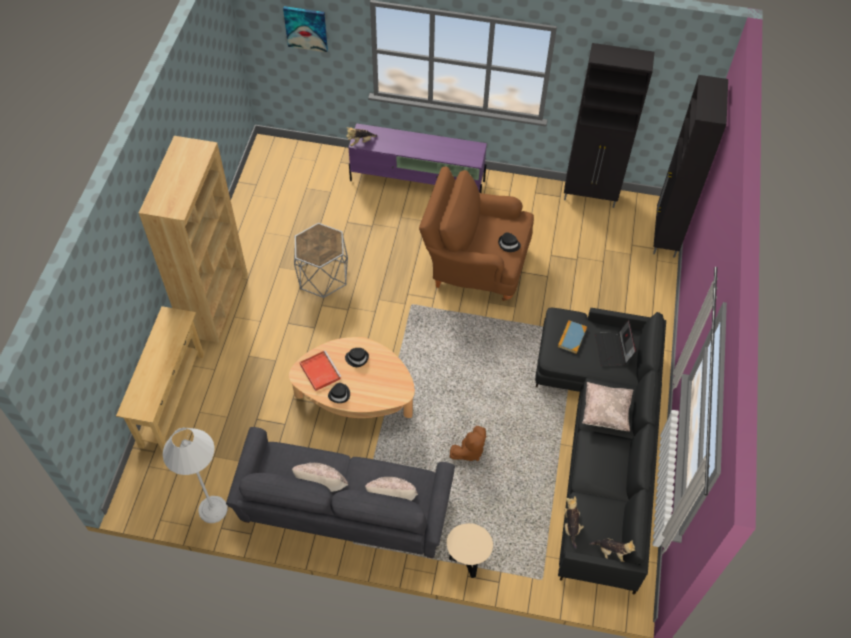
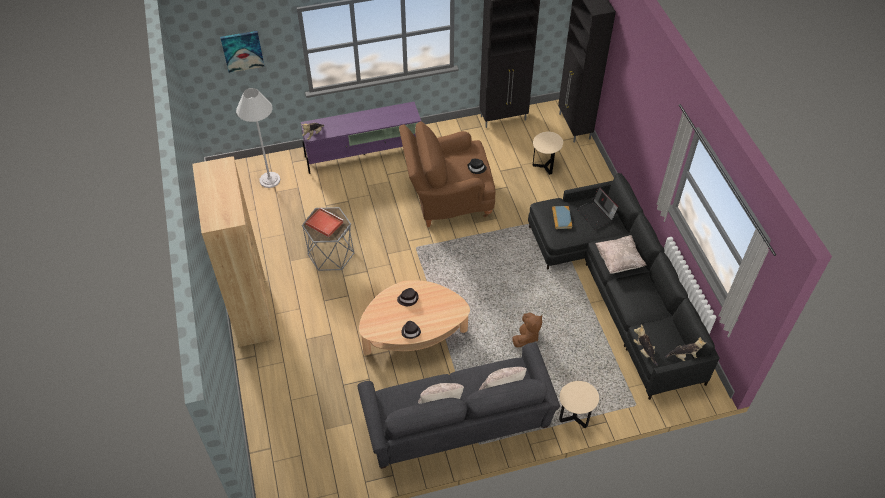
camera: 25 degrees left, 5 degrees down
(171, 399) = (260, 400): beige console table -> none
(213, 509) = (349, 471): white floor lamp -> white floor lamp (270, 180)
(319, 371) = (383, 320): red tray -> red tray (324, 223)
(603, 269) = (545, 166): none -> beige side table

